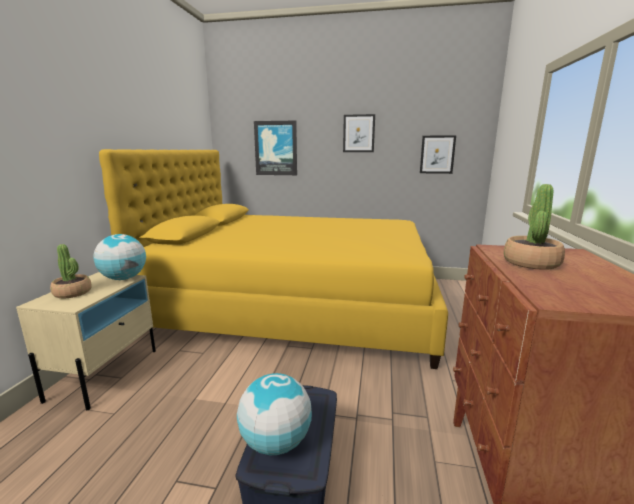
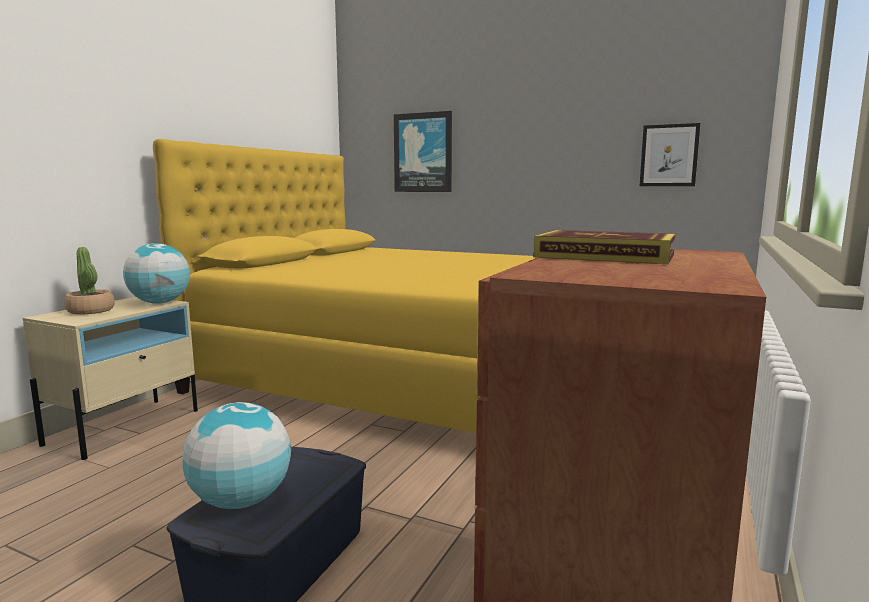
camera: 15 degrees right, 5 degrees down
(359, 133) = (543, 126): picture -> none
(530, 263) = (605, 255): potted plant -> book

